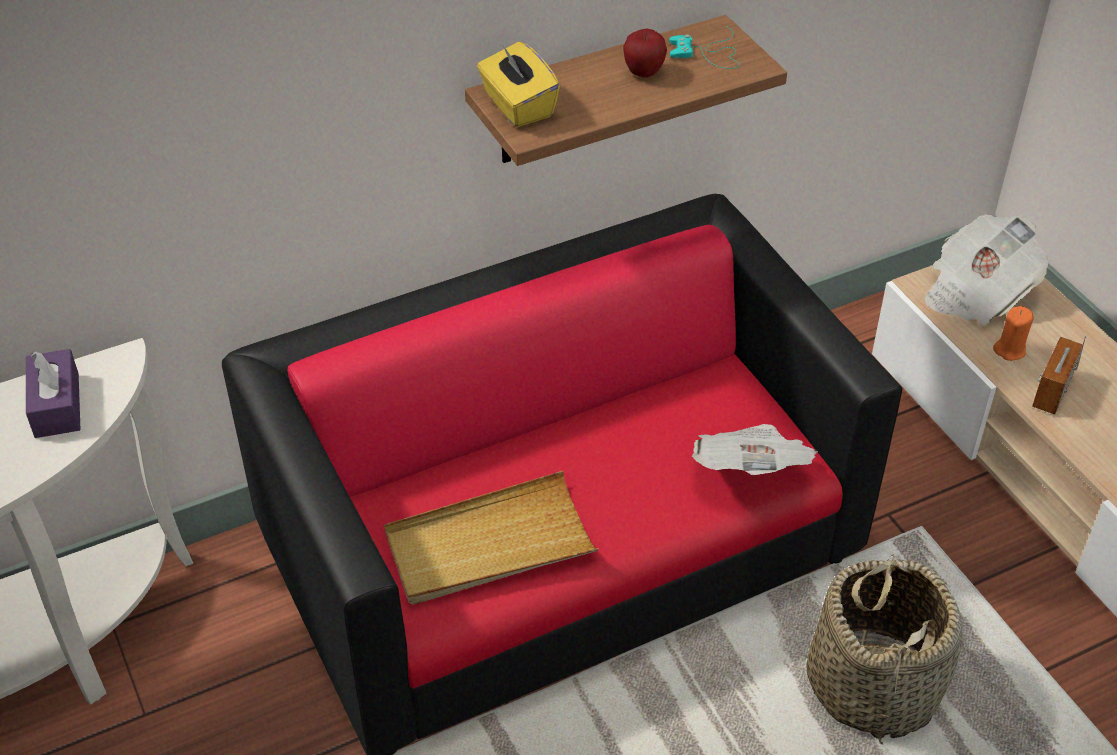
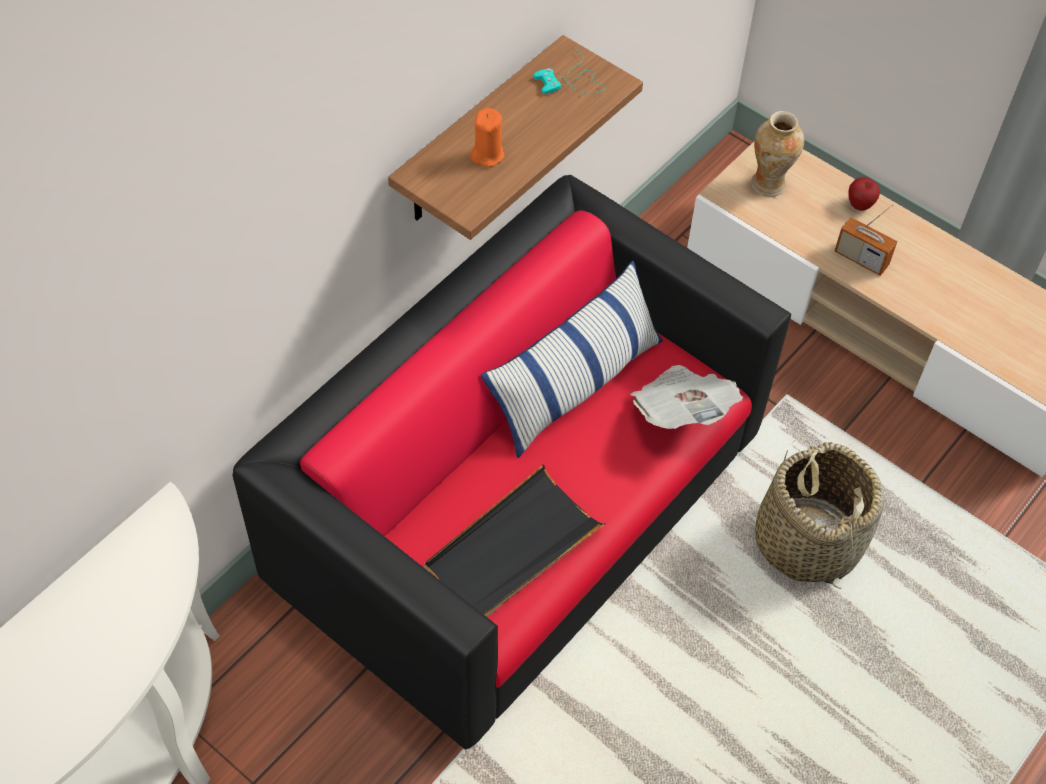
camera: 25 degrees left, 10 degrees up
(57, 405) = (135, 573): purple tissue box -> none
(489, 545) = (512, 548): beige tray -> black tray
(517, 106) = (444, 182): yellow tissue box -> none
(643, 73) = (529, 116): apple -> apple (859, 205)
(646, 411) = (575, 384): none -> pillow
(976, 292) = (769, 185): newspaper -> vase
(1009, 350) = (815, 231): orange candle -> orange candle (487, 155)
(1052, 391) = (861, 259): radio -> radio turned 60 degrees counterclockwise

